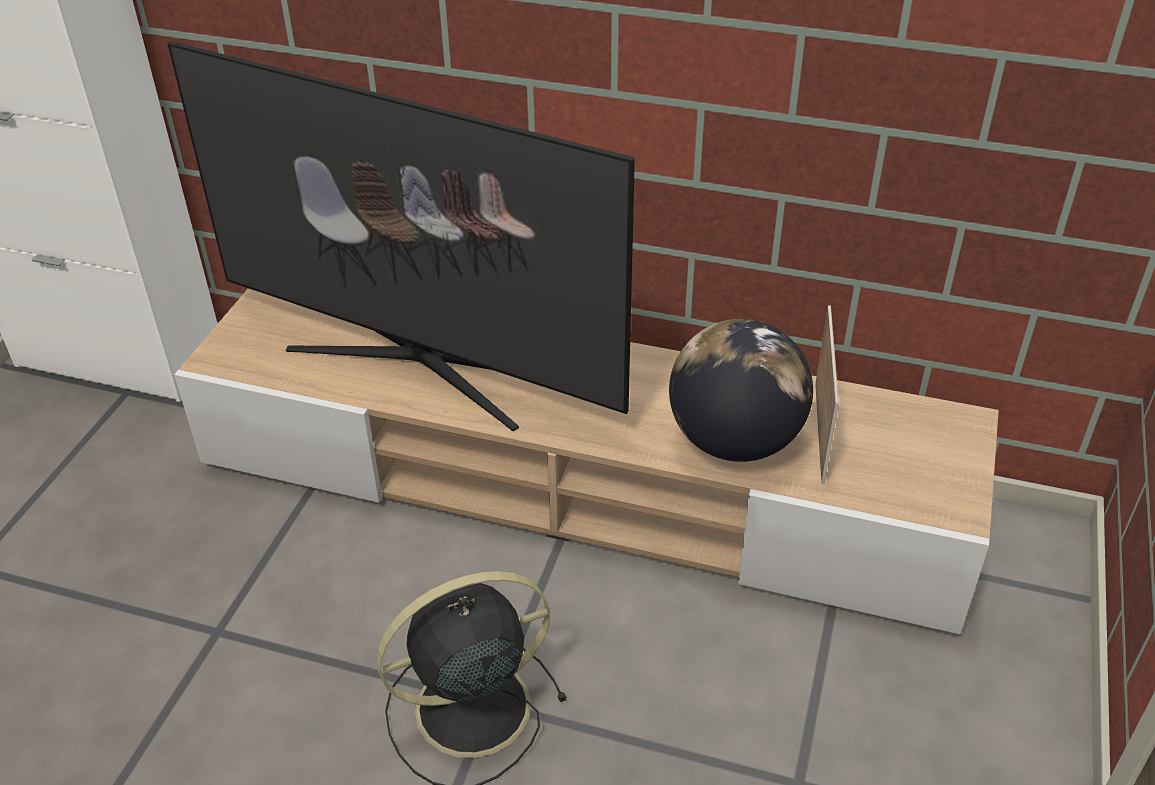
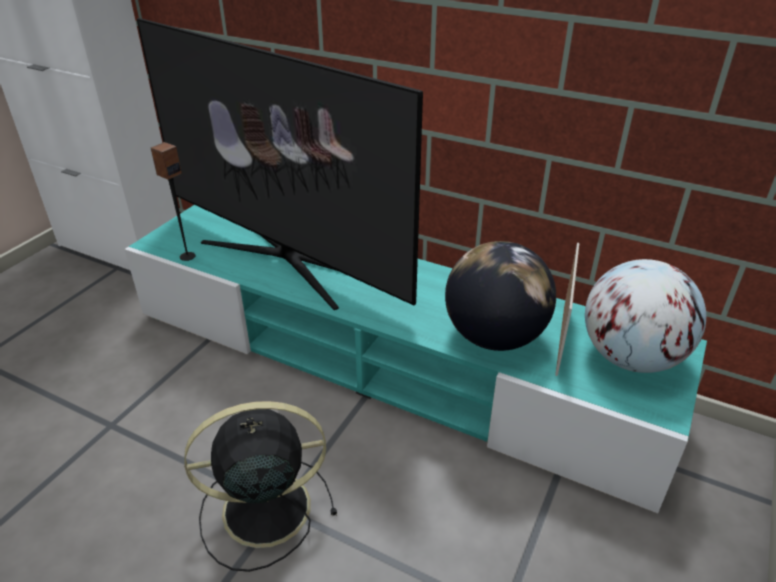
camera: 10 degrees right, 5 degrees down
(274, 375) = (187, 256): none -> speaker
(580, 486) = (389, 362): beige tv stand -> turquoise tv stand
(909, 446) = (630, 358): none -> globe

